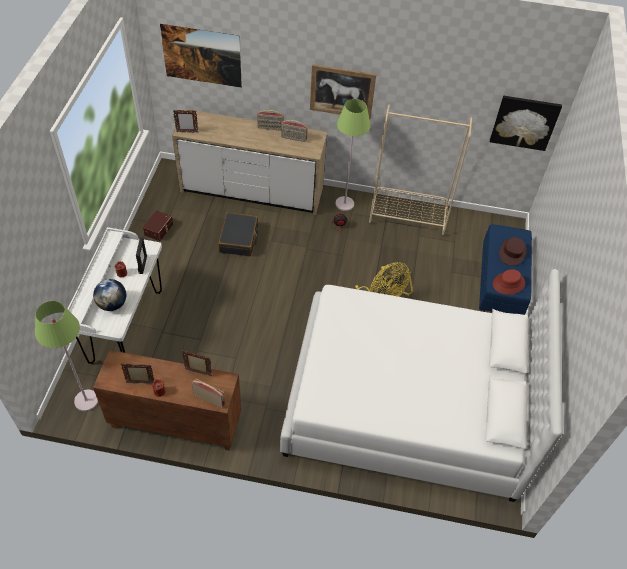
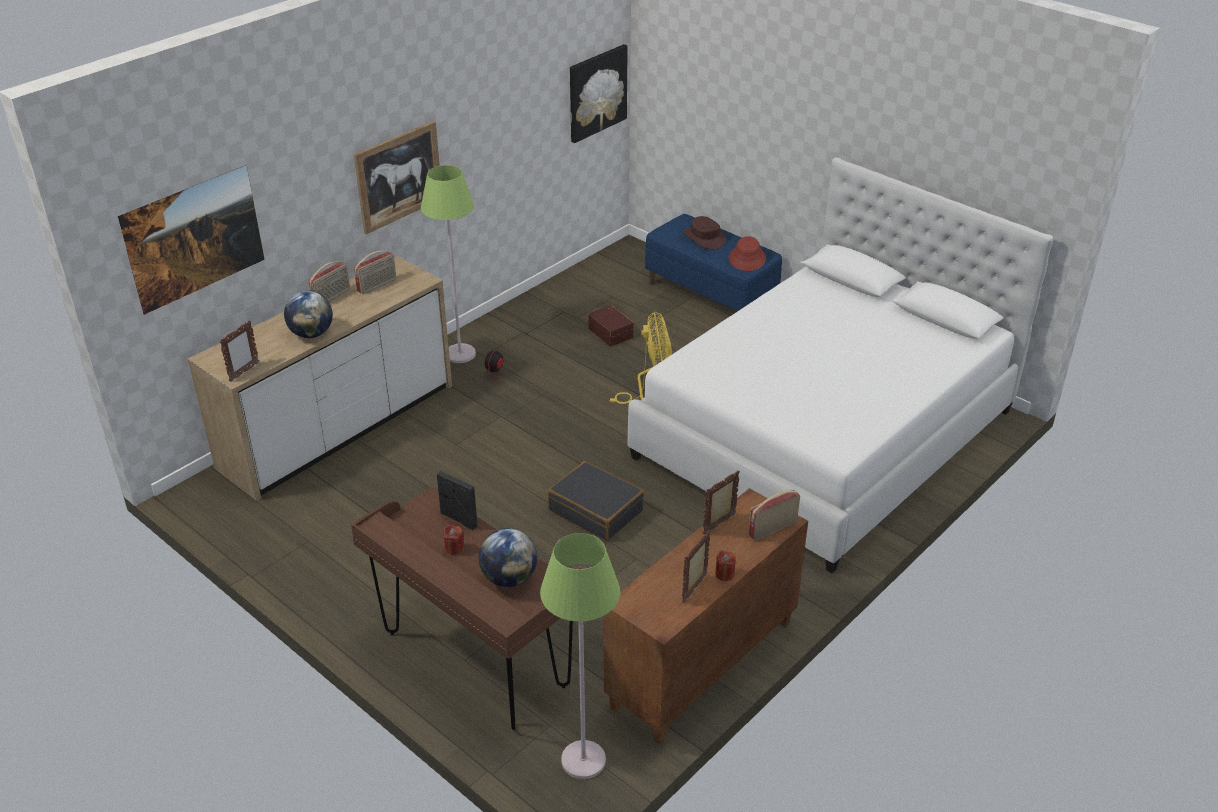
camera: 55 degrees left, 15 degrees down
(126, 327) = (475, 660): white desk -> brown desk
(159, 229) = (311, 552): brown storage box -> brown storage box (611, 332)
(234, 137) = (311, 334): none -> globe
(239, 239) = (421, 474): black suitcase -> black suitcase (596, 510)
(408, 215) = (535, 312): beige clothes rack -> none

